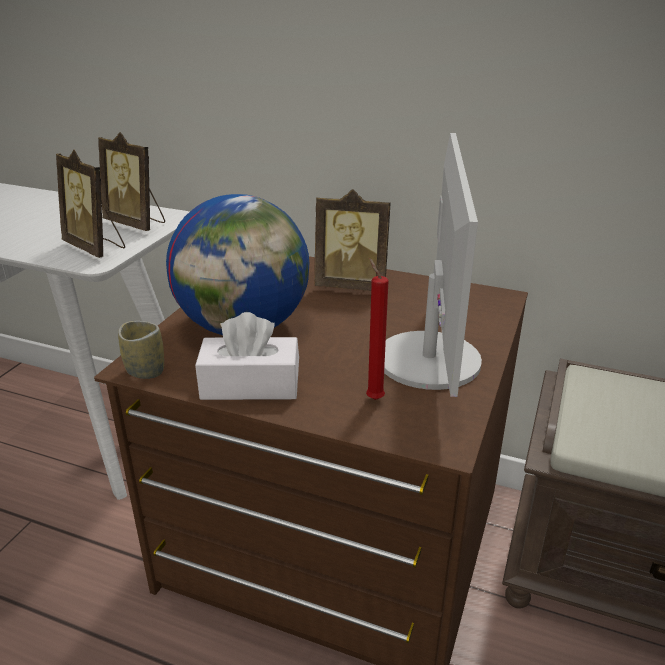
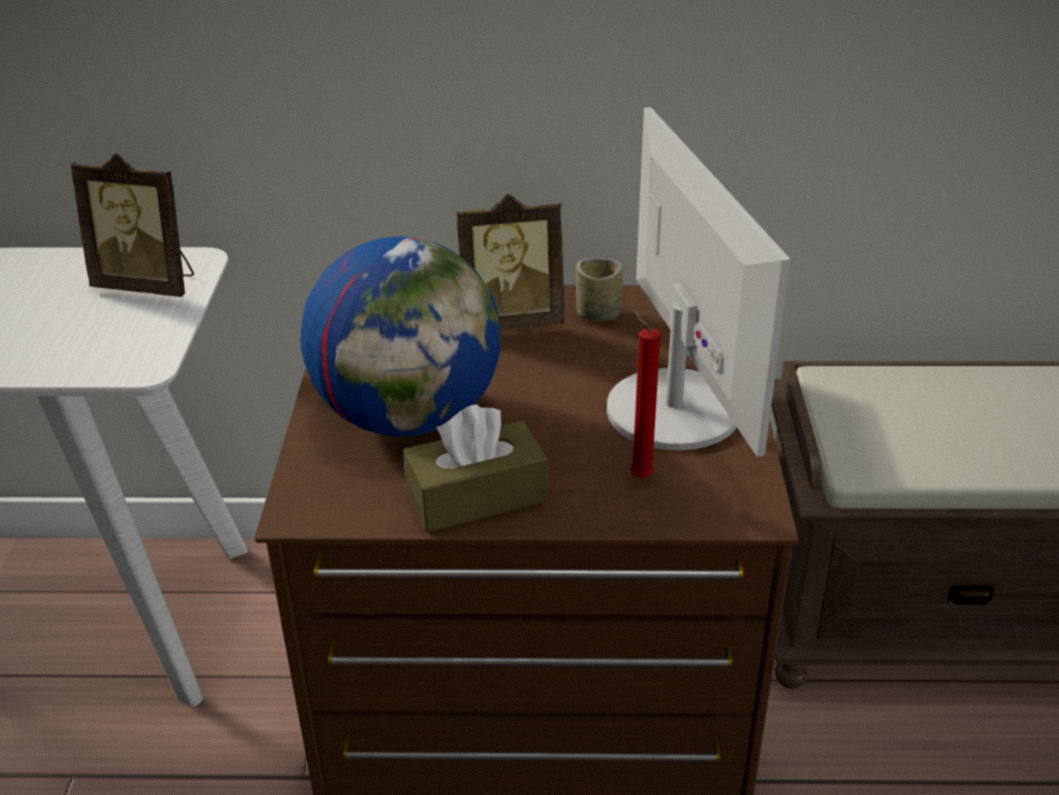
camera: 20 degrees left, 5 degrees up
(96, 247) = (120, 339): picture frame -> none
(145, 371) = (322, 511): cup -> cup (598, 314)
(250, 385) = (476, 497): white tissue box -> brown tissue box

